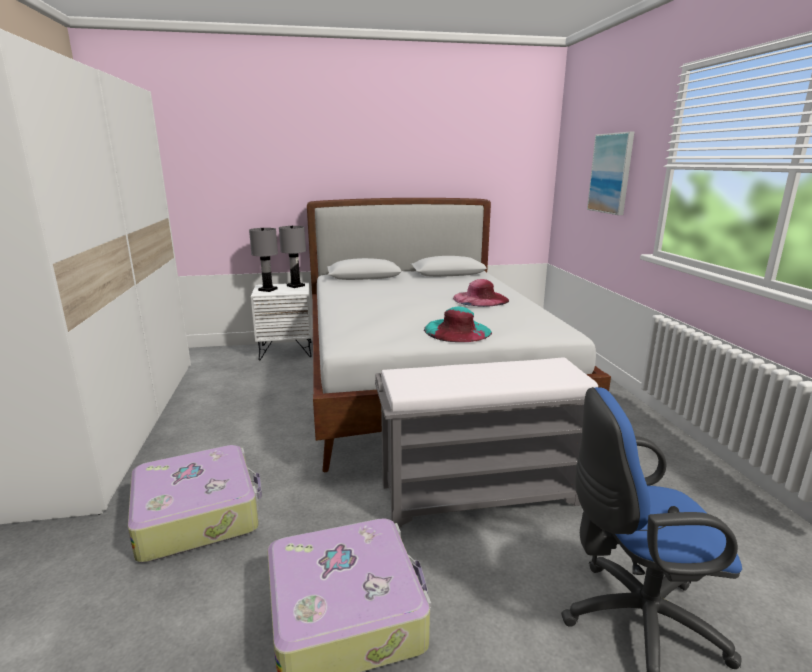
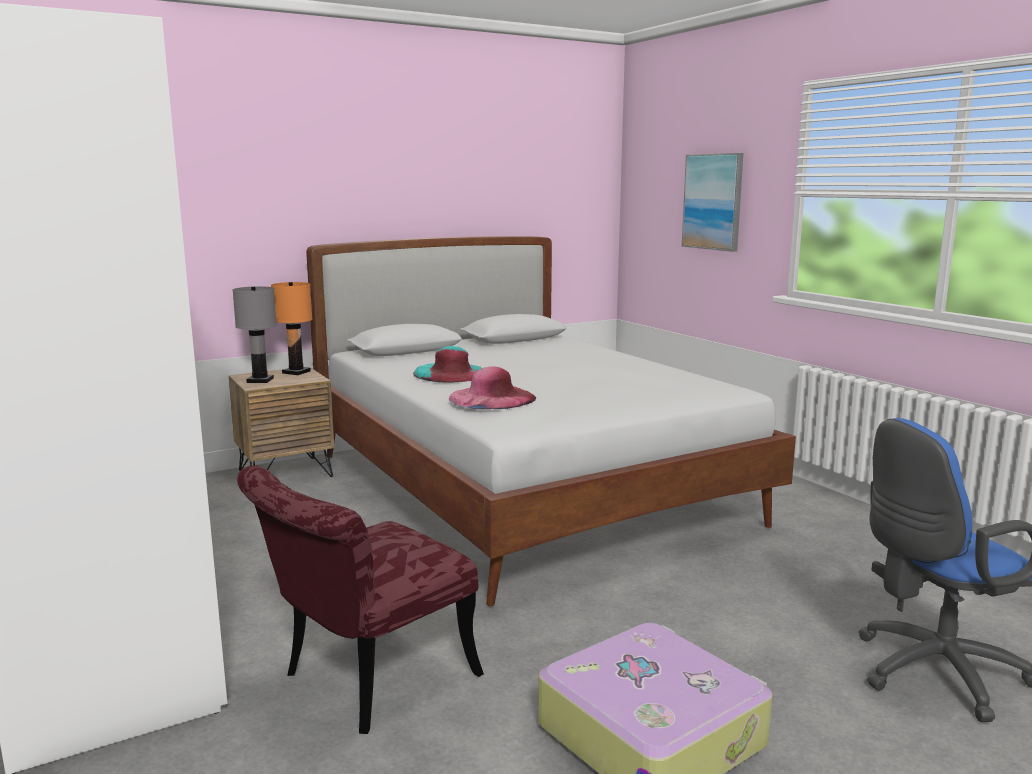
camera: 20 degrees left, 5 degrees down
(198, 514) = (365, 683): suitcase -> red chair
(286, 351) = (285, 473): white nightstand -> brown nightstand
(296, 286) = (296, 372): grey table lamp -> orange table lamp
(457, 330) = (619, 400): turquoise hat -> turquoise hat (451, 373)
(480, 299) = (599, 364): pink hat -> pink hat (492, 397)
(480, 493) = (695, 593): grey bench -> none

